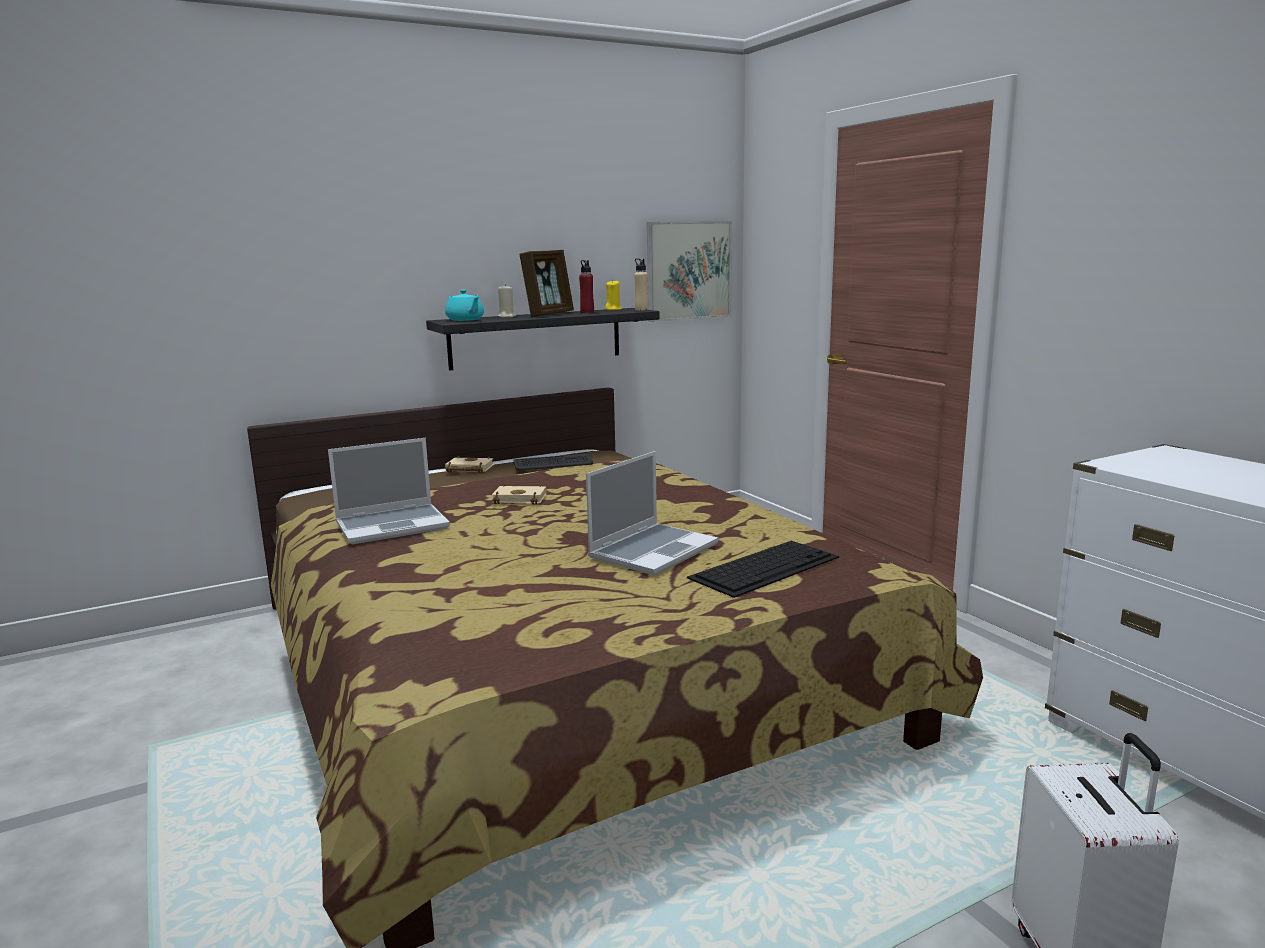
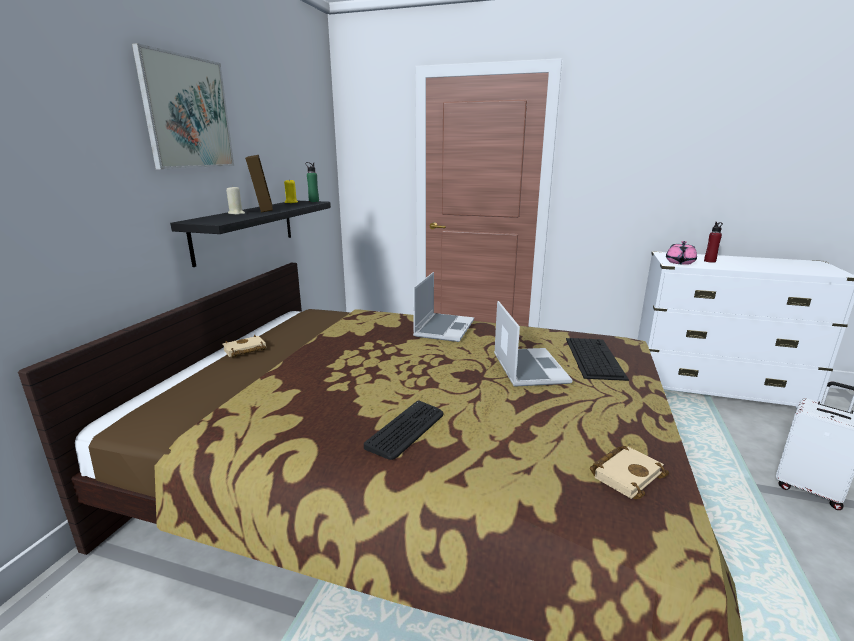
camera: 45 degrees left, 5 degrees up
(393, 525) = (319, 417): laptop -> laptop (443, 328)
(465, 320) = (215, 219): turquoise teapot -> none
(521, 498) = (361, 360): beige book -> beige book (626, 474)
(553, 464) = (314, 328): keyboard -> keyboard (406, 430)
(587, 312) = (284, 206): red bottle -> red bottle (710, 261)
(641, 309) = (314, 201): beige bottle -> green bottle
(688, 270) = (317, 171): picture -> picture (187, 113)
(1133, 465) = (679, 262): none -> pink teapot

